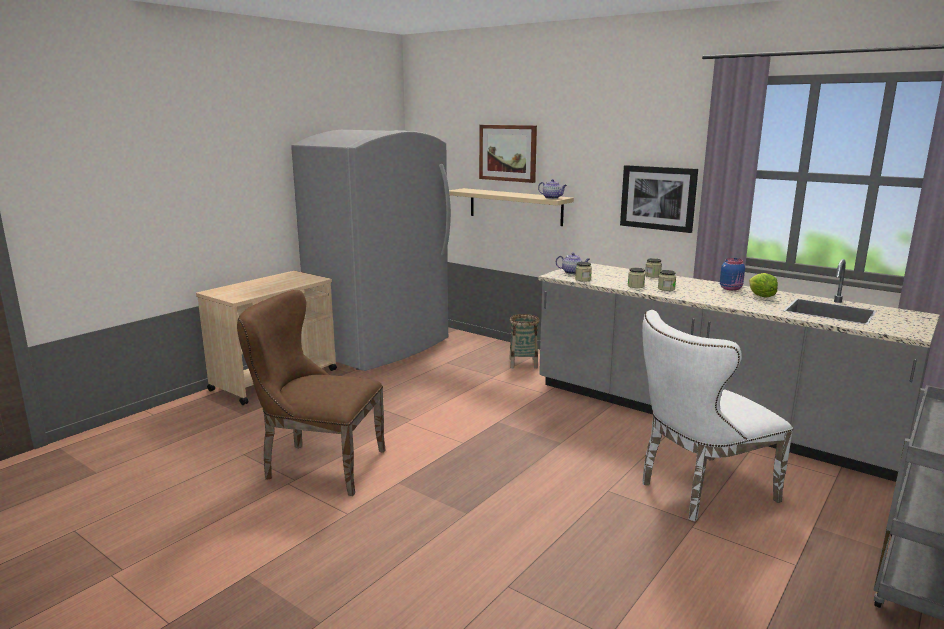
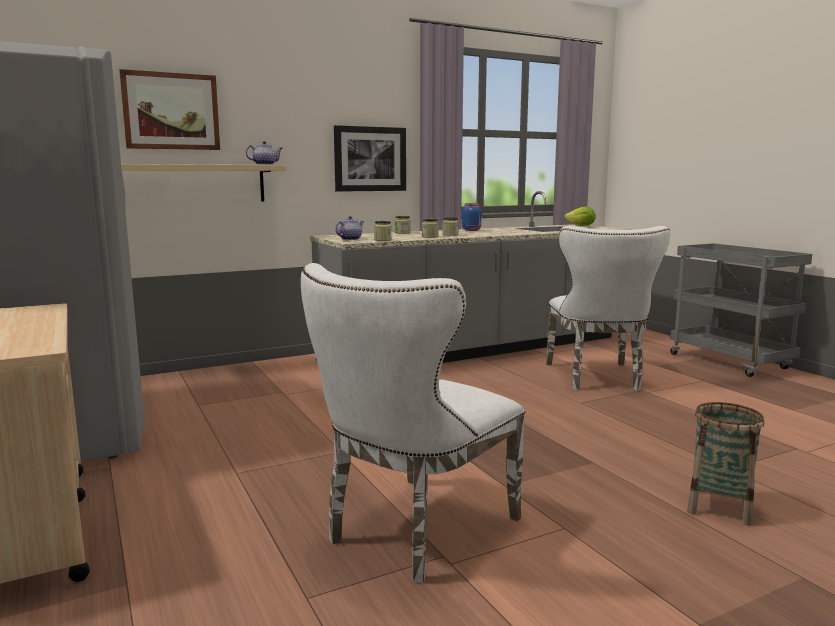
camera: 65 degrees left, 5 degrees down
(317, 465) = (414, 532): brown chair -> white chair
(523, 363) = (271, 375): basket -> basket (719, 506)
(761, 296) = (501, 230): lettuce -> lettuce (581, 226)

